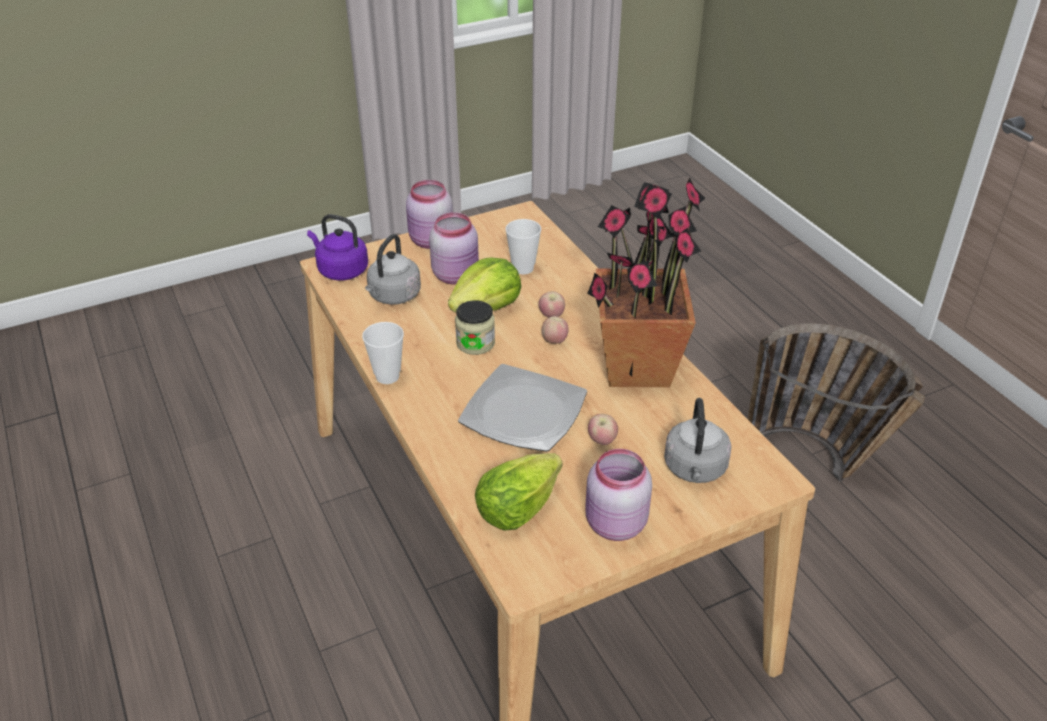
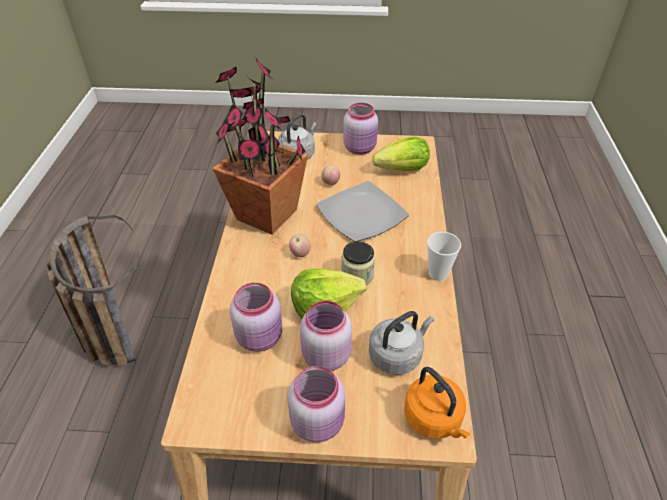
camera: 150 degrees left, 5 degrees up
(340, 270) = (434, 419): purple kettle -> orange kettle
(523, 268) = (261, 337): cup -> pink jar
(551, 315) = (282, 276): apple -> none

